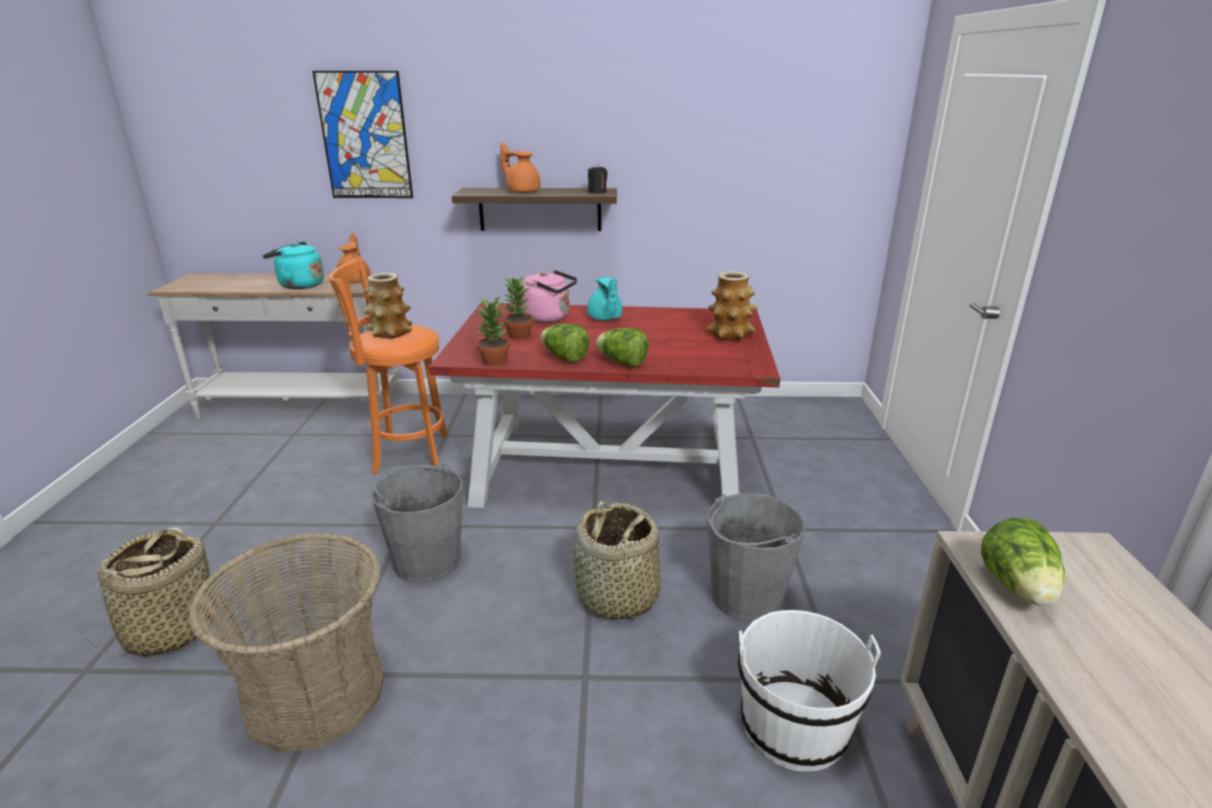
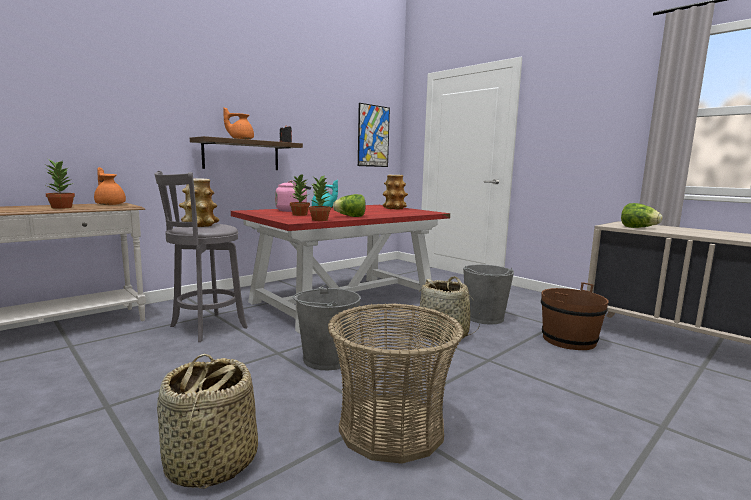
camera: 45 degrees left, 15 degrees down
(298, 285) = (61, 207): turquoise kettle -> potted plant
(365, 136) = (112, 92): picture -> picture (373, 136)
(406, 454) = (205, 328): orange stool -> grey stool
(622, 363) = (381, 215): lettuce -> none
(794, 725) = (568, 340): white bucket -> brown bucket

